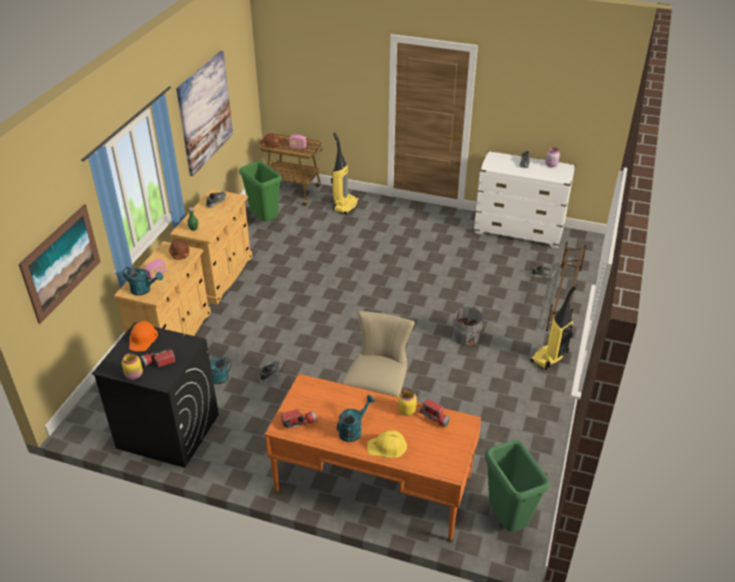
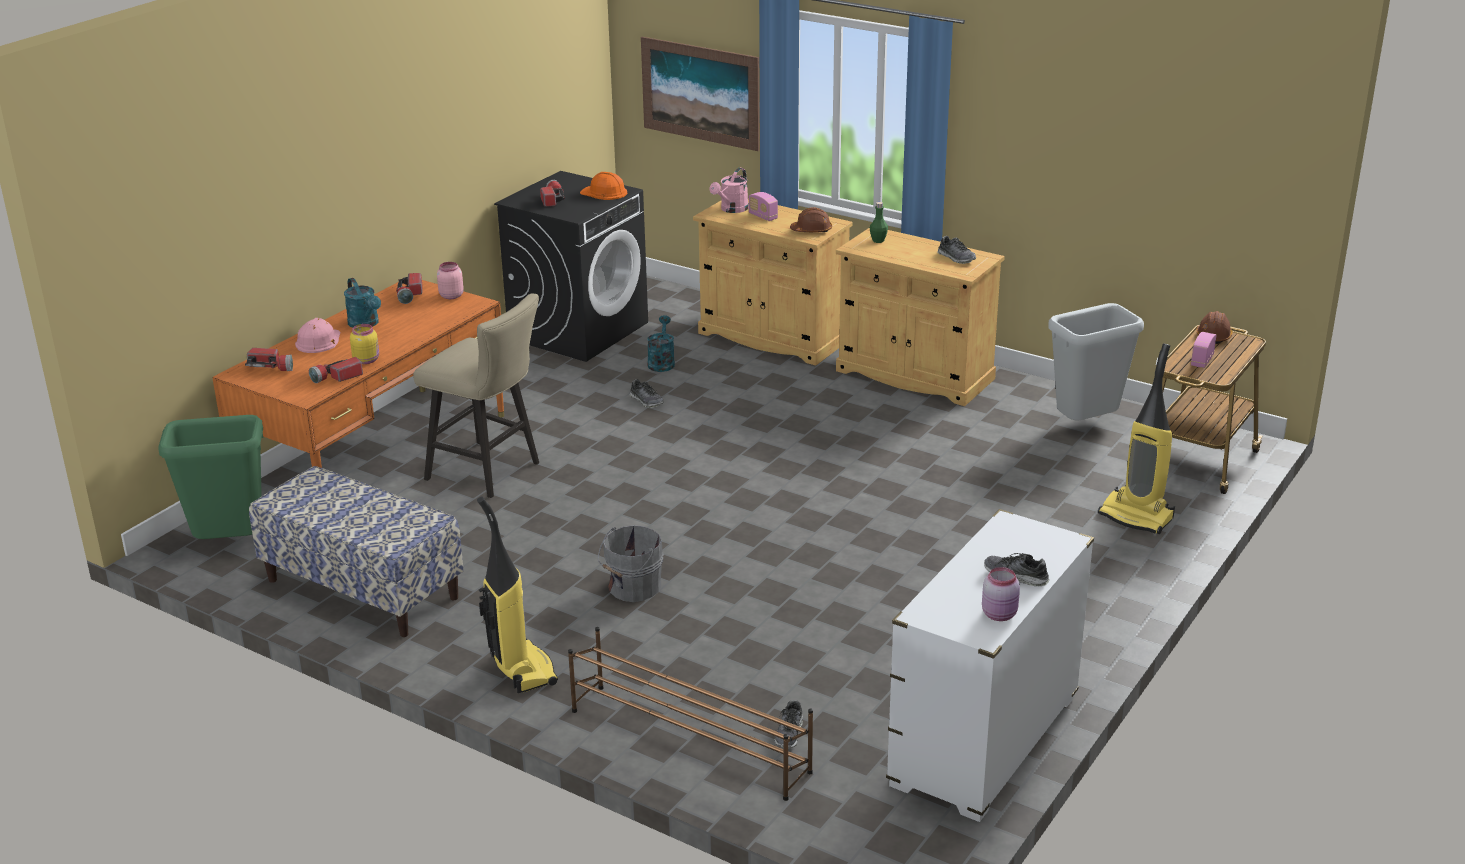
camera: 105 degrees right, 10 degrees down
(134, 375) = (538, 188): yellow jar -> none
(144, 290) = (731, 210): turquoise watering can -> pink watering can
(205, 112) = (1086, 148): picture -> none
(265, 221) = (1086, 425): green trash can -> grey trash can
(295, 400) = (451, 296): none -> pink jar
(387, 446) = (318, 341): yellow hard hat -> pink hard hat
(435, 457) = (271, 368): none -> flashlight
(519, 438) = (362, 589): none -> bench

